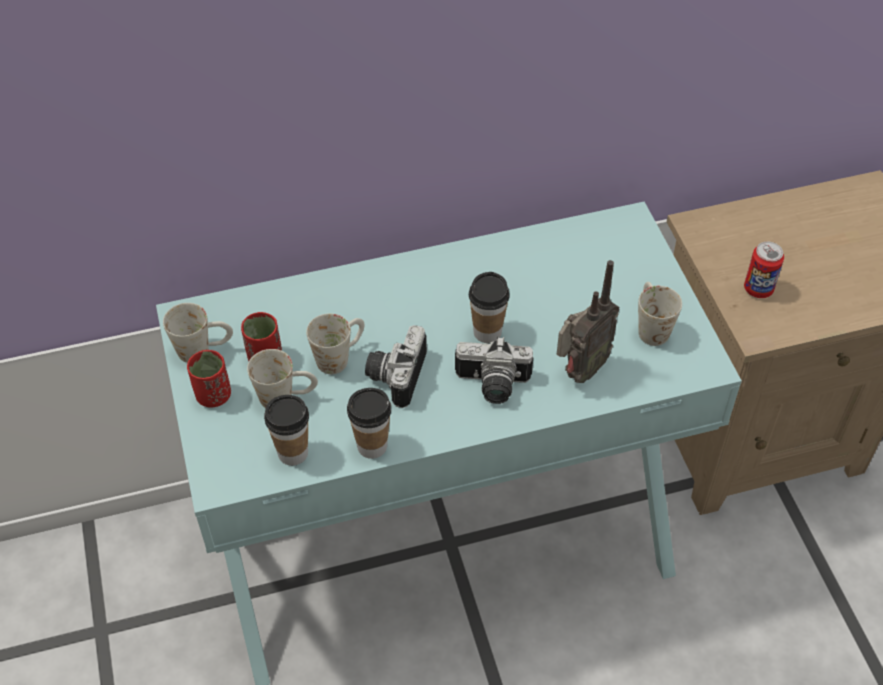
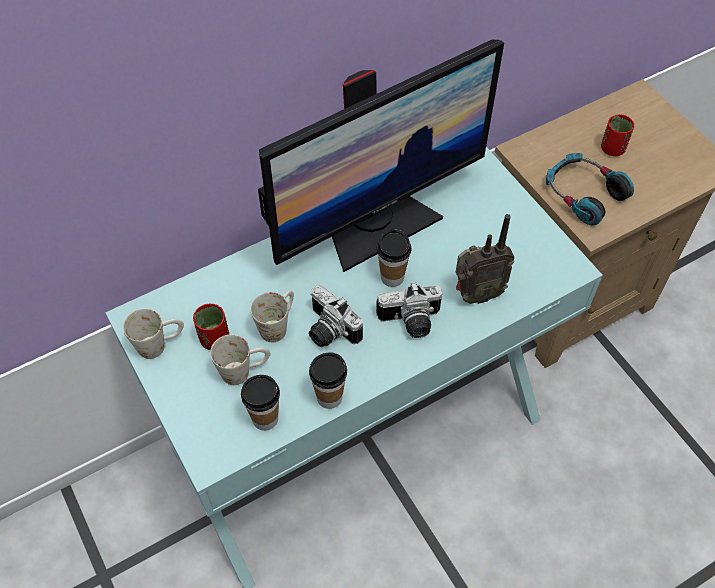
camera: 15 degrees left, 5 degrees up
(213, 395) = (181, 383): red cup -> red cup (612, 149)
(394, 375) = (328, 331): camera -> camera turned 45 degrees counterclockwise
(488, 271) = (376, 224): none -> monitor
(579, 371) = (476, 294): radio -> radio turned 45 degrees clockwise
(650, 326) = (518, 244): white mug -> none
(758, 289) = (583, 194): can -> headphones

